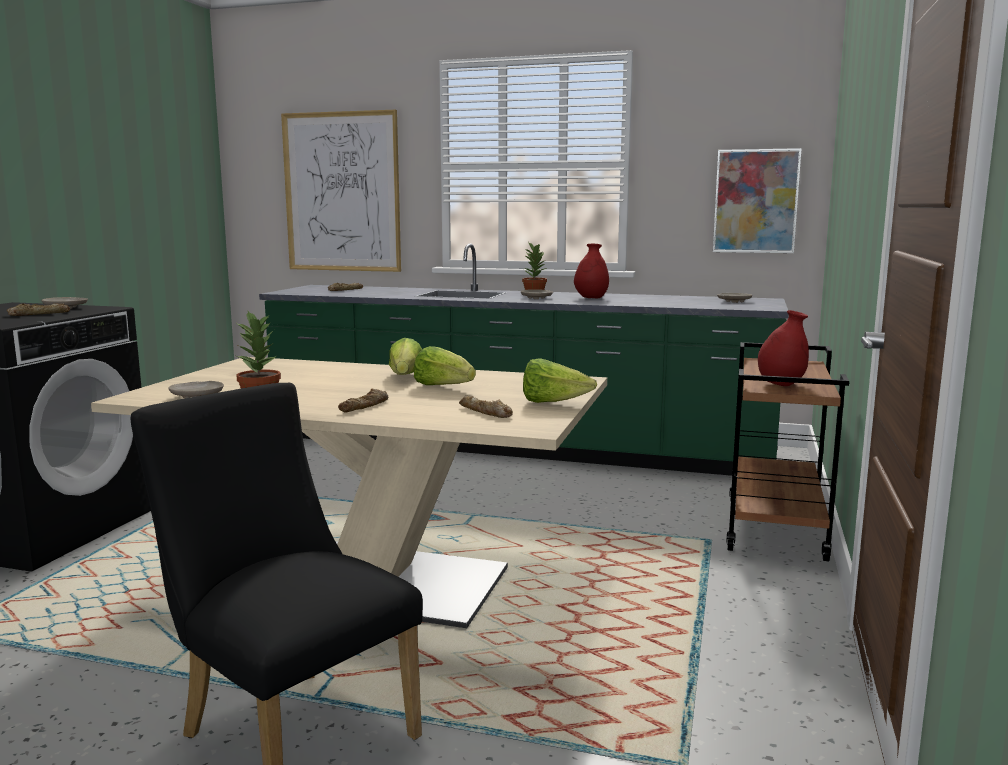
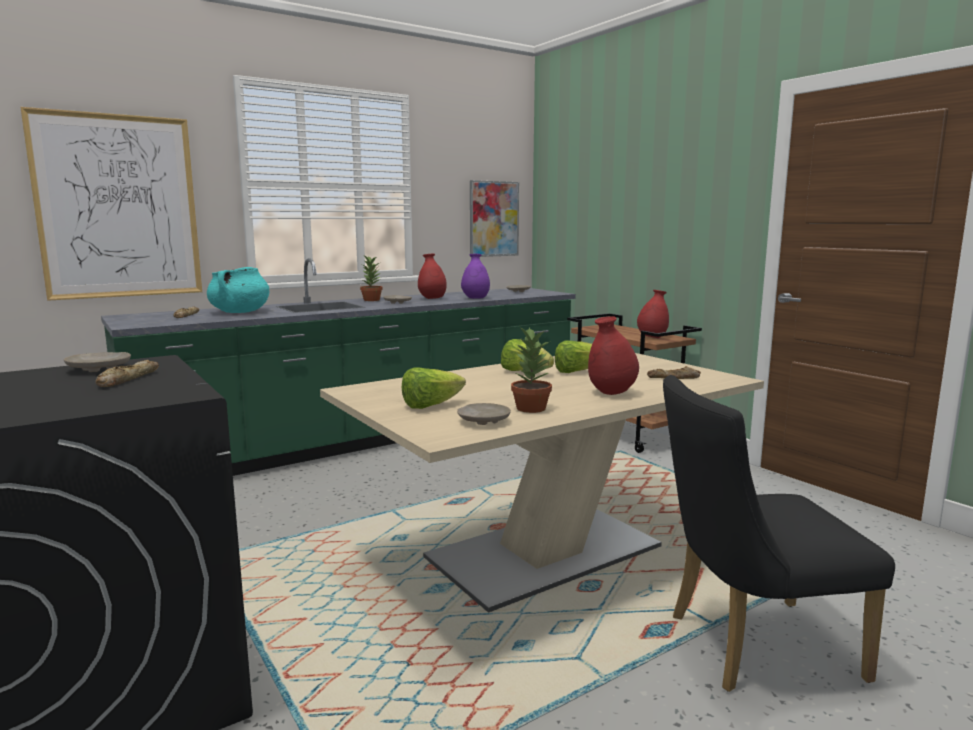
camera: 50 degrees left, 0 degrees up
(365, 406) = (611, 393): bread -> red vase
(385, 291) = (240, 312): none -> turquoise cooking pot
(553, 403) = (669, 365): lettuce -> lettuce (431, 406)
(632, 303) = (475, 299): none -> purple vase

